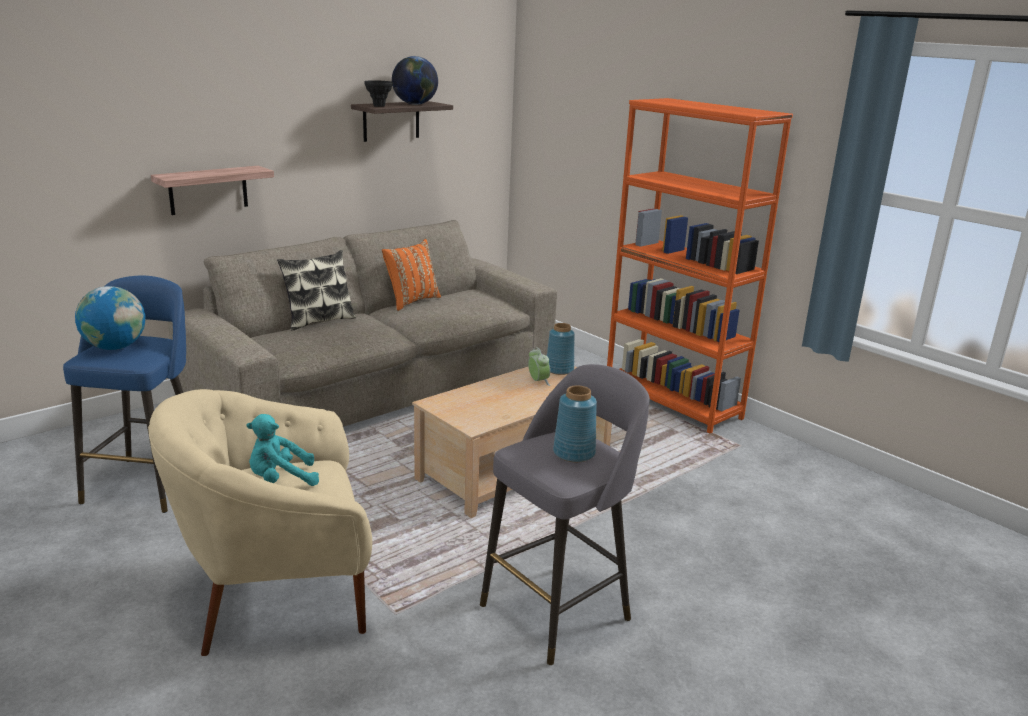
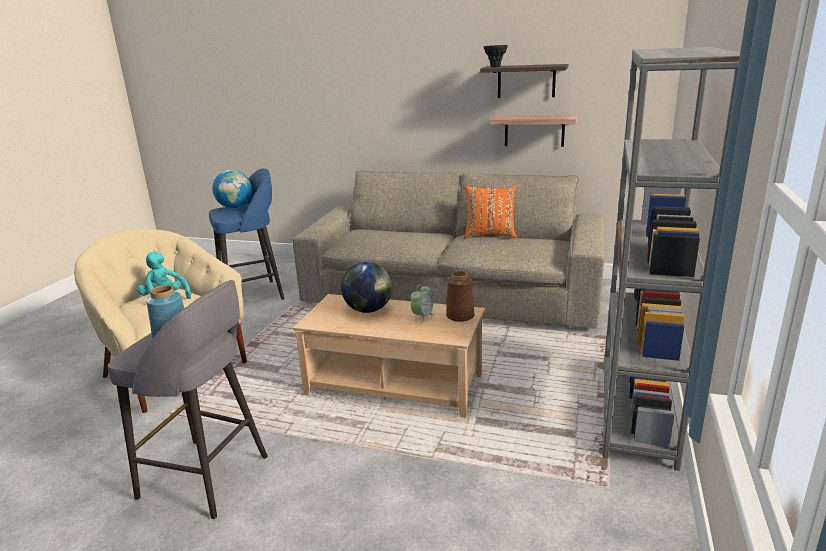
camera: 60 degrees right, 0 degrees up
(208, 190) = (373, 125): shelf -> shelf (534, 131)
(319, 321) = (409, 230): pillow -> none
(415, 104) = (534, 65): globe -> globe (369, 310)
(560, 369) = (460, 316): blue vase -> brown vase
(672, 402) = (637, 413): orange bookcase -> grey bookcase

